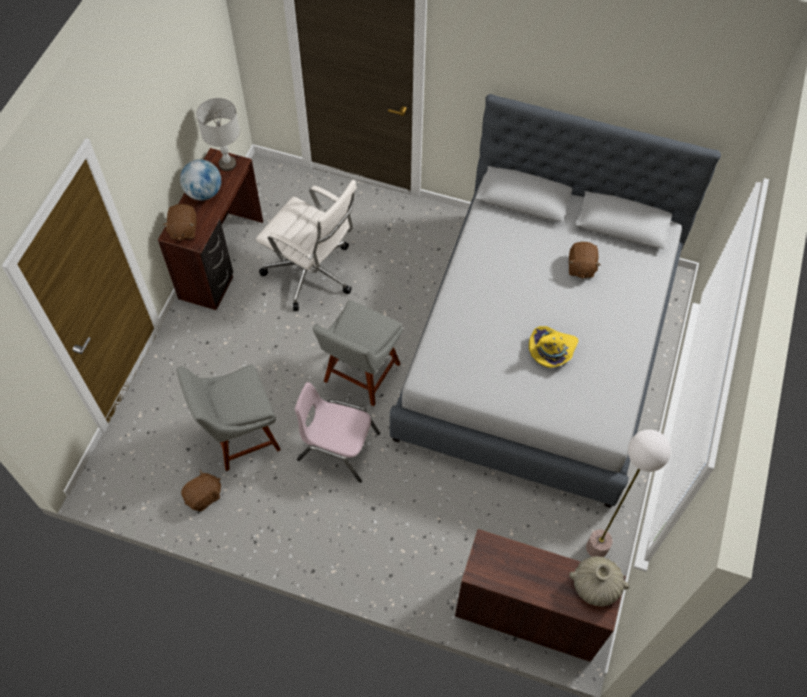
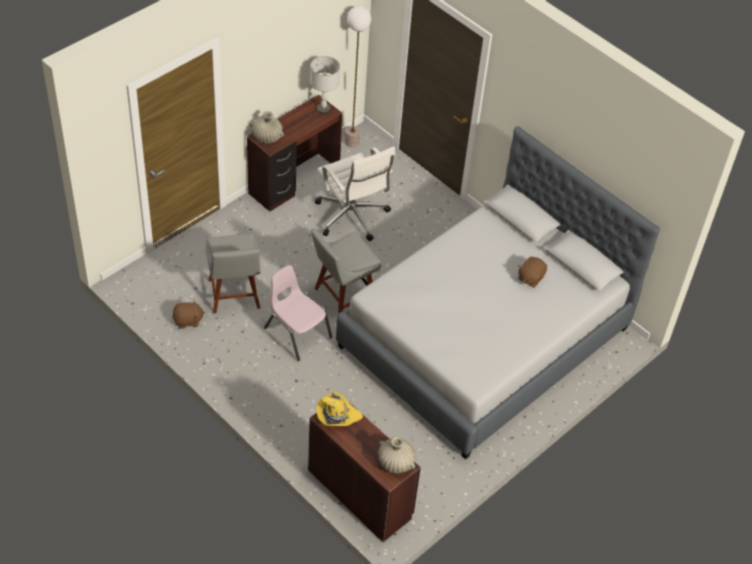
camera: 25 degrees right, 10 degrees down
(183, 230) = (267, 137): brown plush toy -> beige vase
(204, 193) = (296, 120): globe -> none
(239, 437) = (234, 296): grey chair -> grey chair turned 105 degrees counterclockwise
(551, 351) = (470, 319): yellow hat -> yellow hat (337, 416)
(597, 547) = (438, 478): floor lamp -> floor lamp (352, 142)

